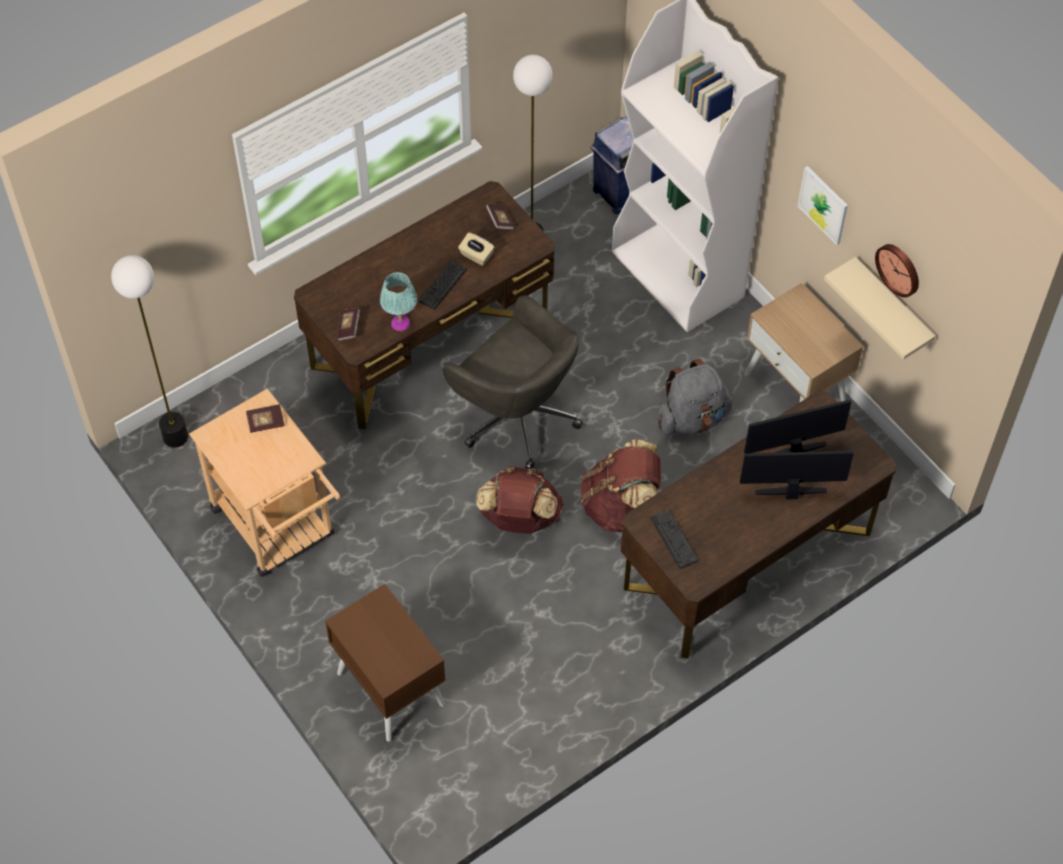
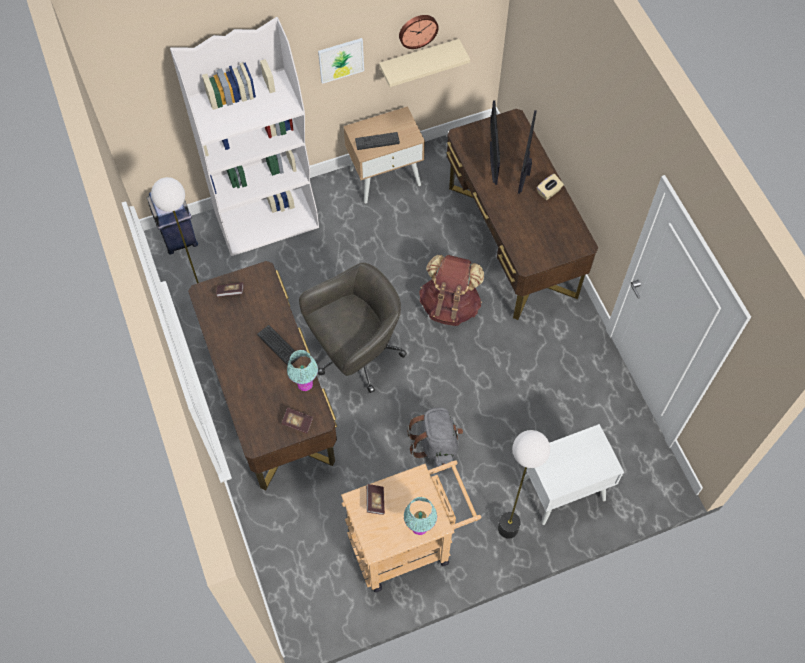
camera: 75 degrees left, 5 degrees up
(175, 436) = (297, 609): floor lamp -> floor lamp (507, 528)
(244, 473) = (420, 527): none -> turquoise table lamp
(390, 688) = (563, 490): brown nightstand -> white nightstand
(476, 255) = (258, 316): beige tissue box -> beige tissue box (549, 192)
(519, 518) = (443, 372): brown backpack -> none
(674, 539) = (546, 248): keyboard -> keyboard (377, 141)
(692, 419) = (392, 243): grey backpack -> grey backpack (436, 445)

